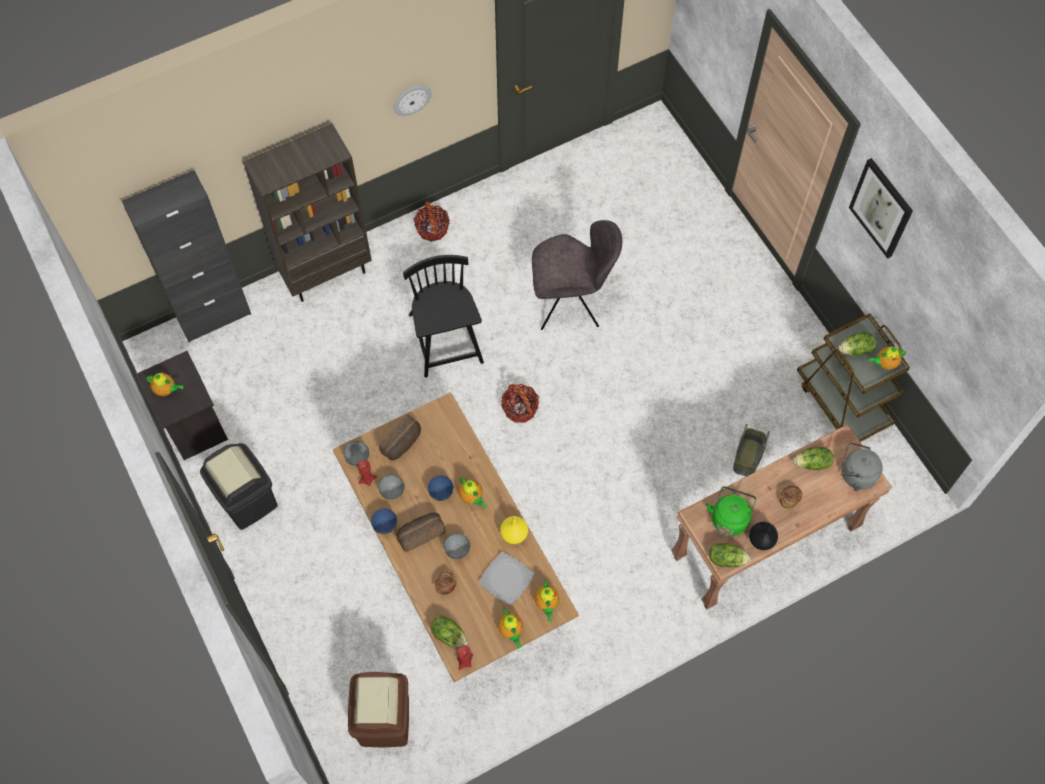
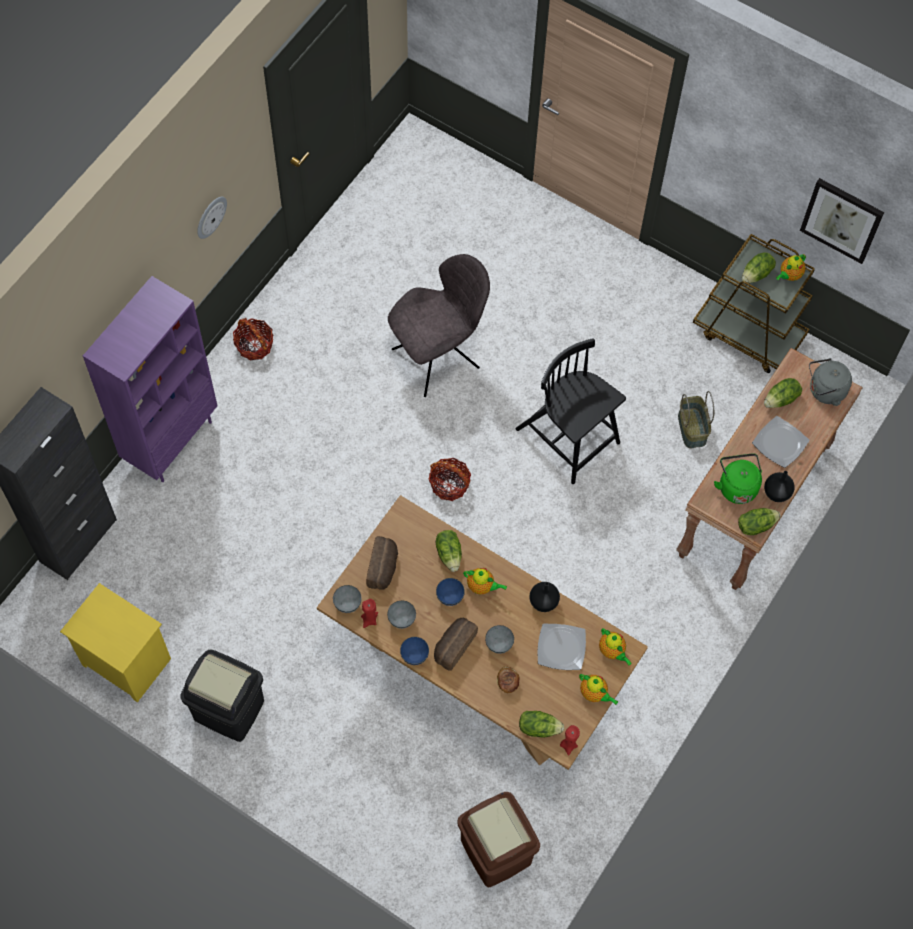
camera: 30 degrees left, 0 degrees up
(166, 390) = (102, 633): teapot -> none
(193, 425) = (124, 662): black nightstand -> yellow nightstand
(326, 273) = (171, 441): brown bookcase -> purple bookcase
(446, 340) = (335, 452): black chair -> black chair (569, 438)
(461, 458) = (449, 554): none -> lettuce
(513, 534) = (543, 602): yellow vase -> black vase
(789, 499) = (780, 442): bread -> plate
(881, 208) = (737, 126): picture -> picture (842, 219)

